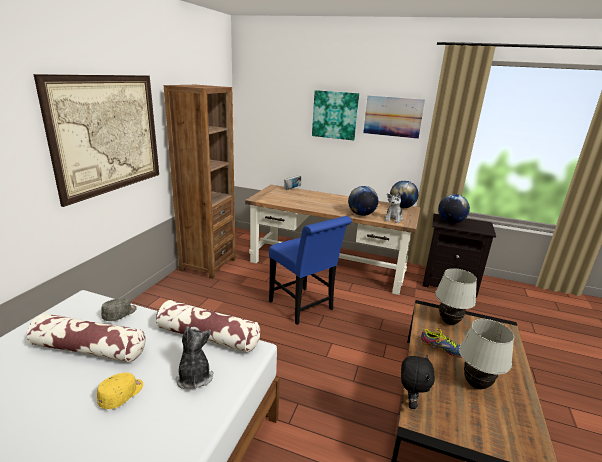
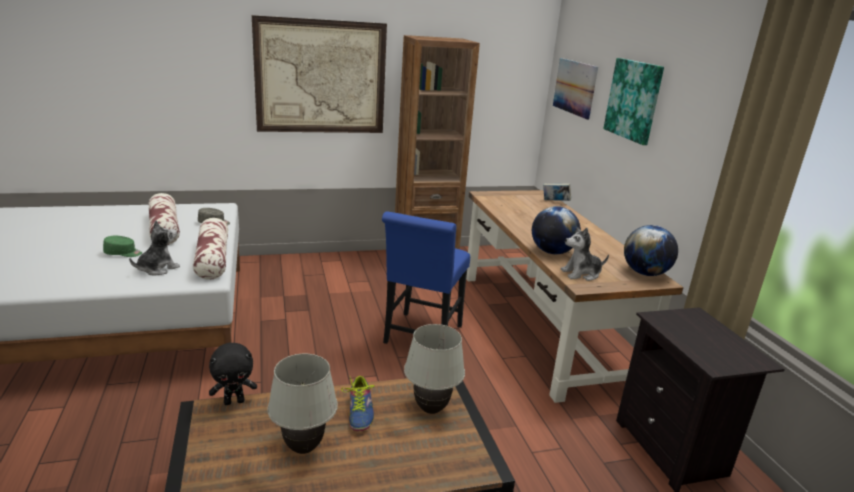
camera: 55 degrees right, 0 degrees up
(122, 395) = (123, 253): yellow cap -> green cap
(393, 116) = (698, 113): picture -> picture (574, 87)
(450, 222) = (687, 326): globe -> none

